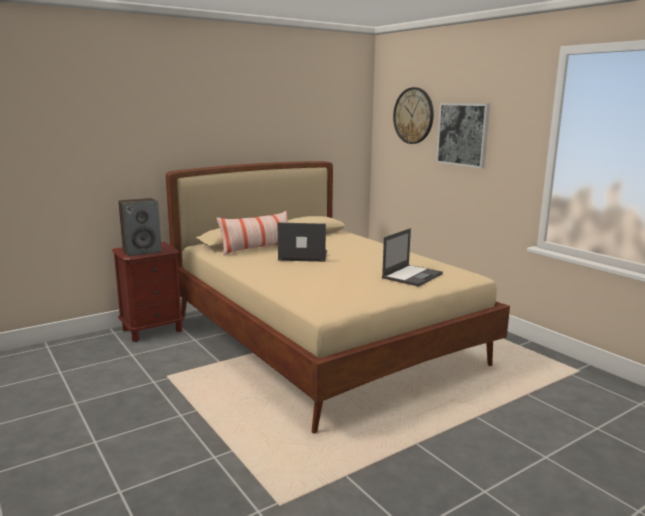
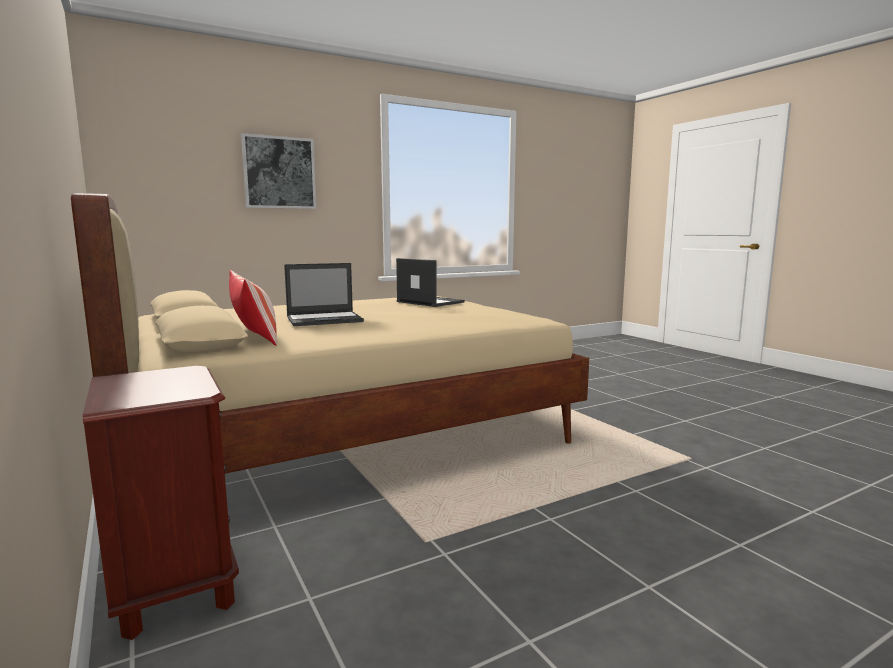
camera: 85 degrees left, 5 degrees down
(142, 251) = (173, 386): speaker -> none
(302, 256) = (325, 319): laptop -> laptop turned 120 degrees counterclockwise
(413, 115) = (187, 148): wall clock -> none

